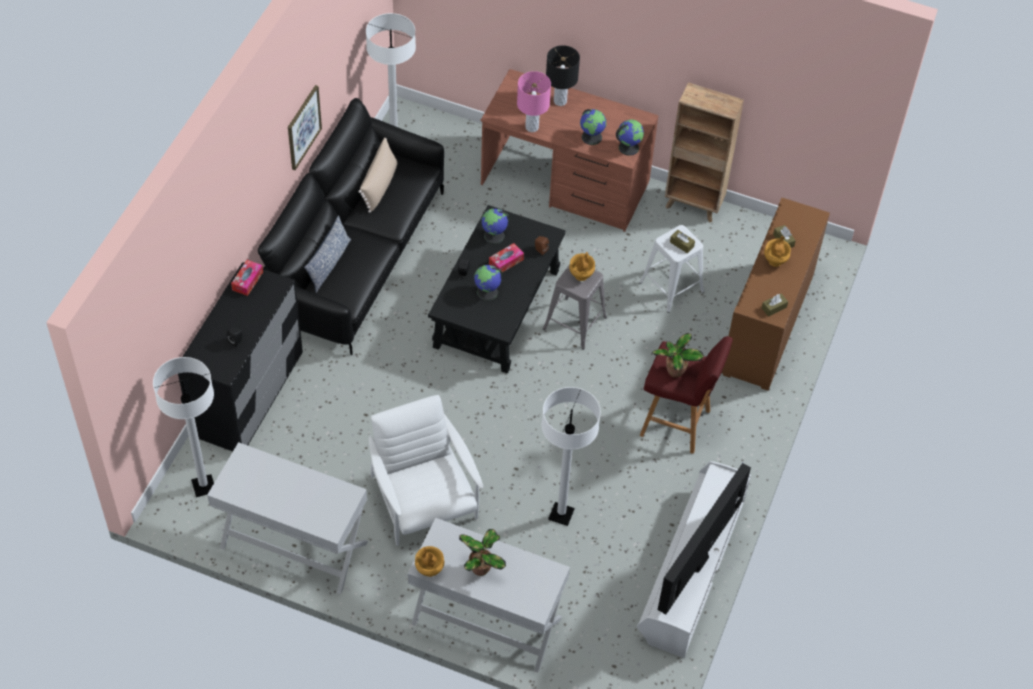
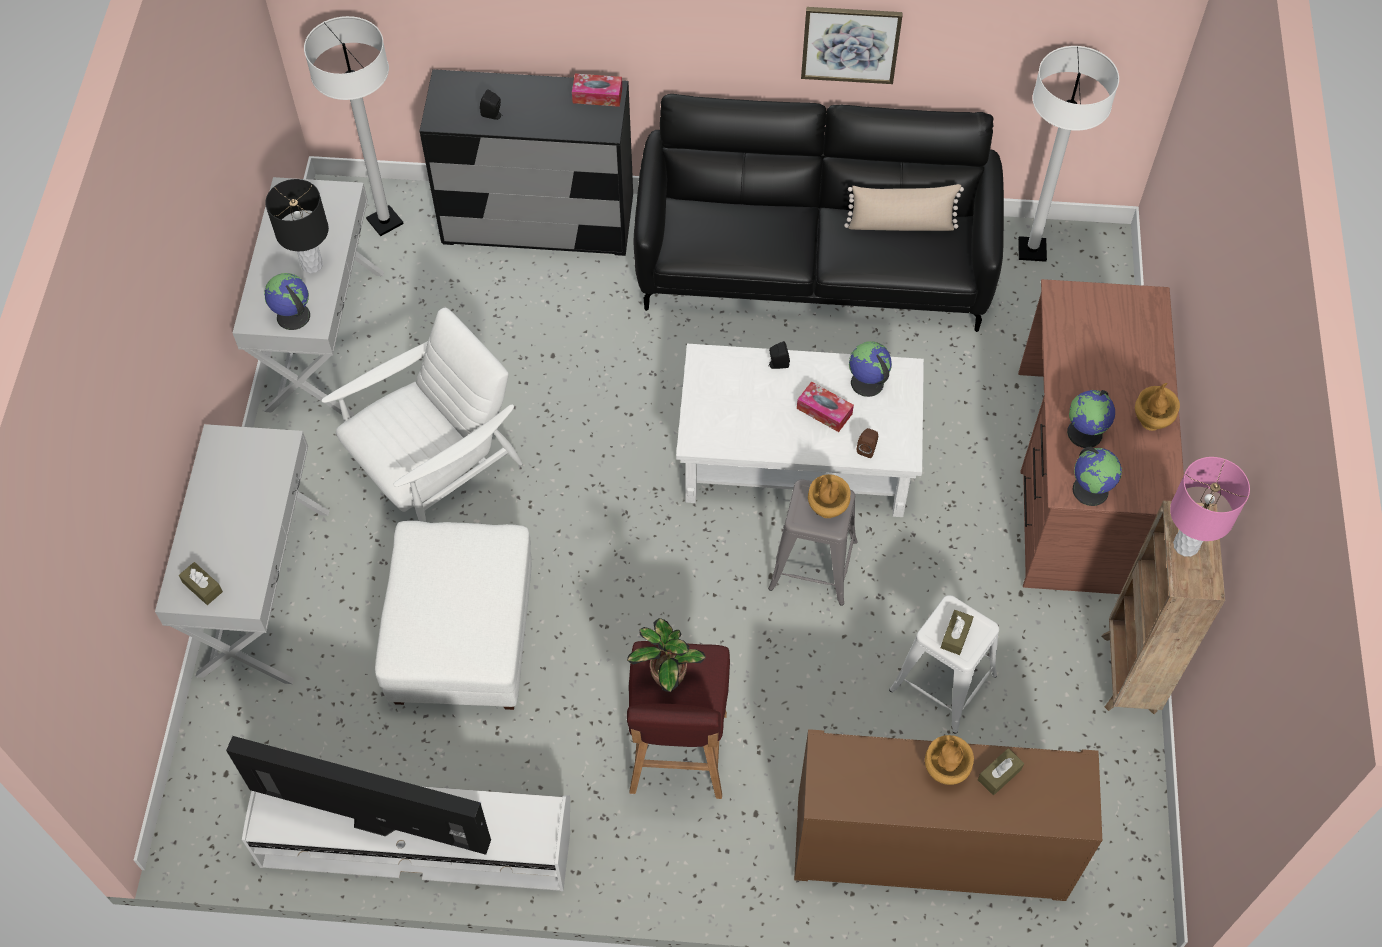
camera: 75 degrees right, 5 degrees up
(329, 264) = (733, 210): pillow -> none
(429, 570) = (214, 447): brown vase -> brown vase (1151, 421)
(481, 567) = (232, 508): potted plant -> none
(487, 292) = (756, 404): globe -> globe (293, 316)
(496, 308) = (797, 456): black coffee table -> white coffee table
(532, 127) = (1062, 348): pink table lamp -> pink table lamp (1186, 545)
(560, 101) = (1138, 370): black table lamp -> black table lamp (312, 264)
(561, 514) = (462, 637): white floor lamp -> white ottoman
(774, 307) = (842, 791): brown tissue box -> brown tissue box (202, 587)

